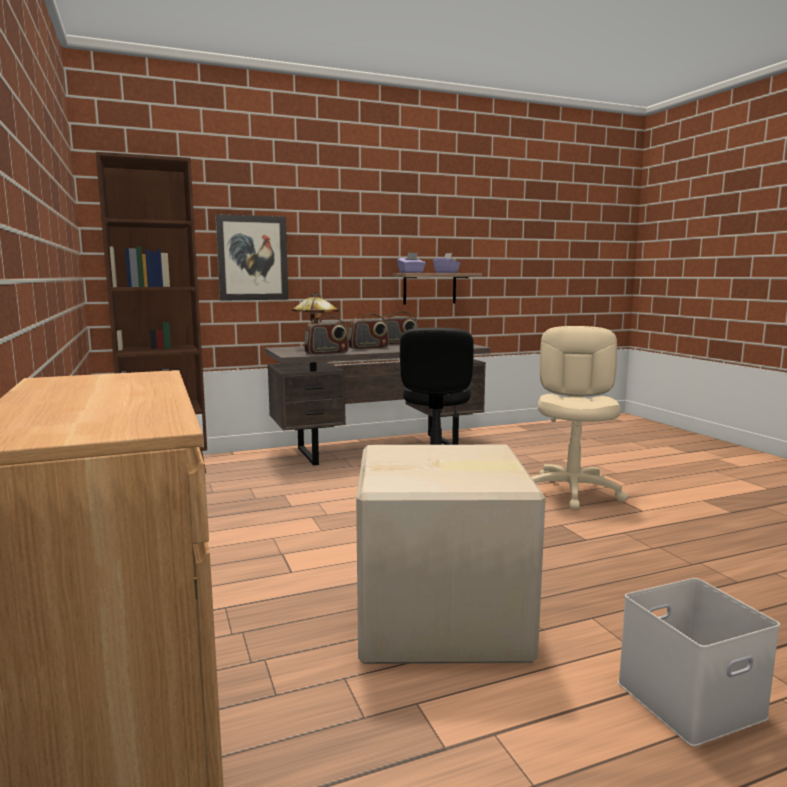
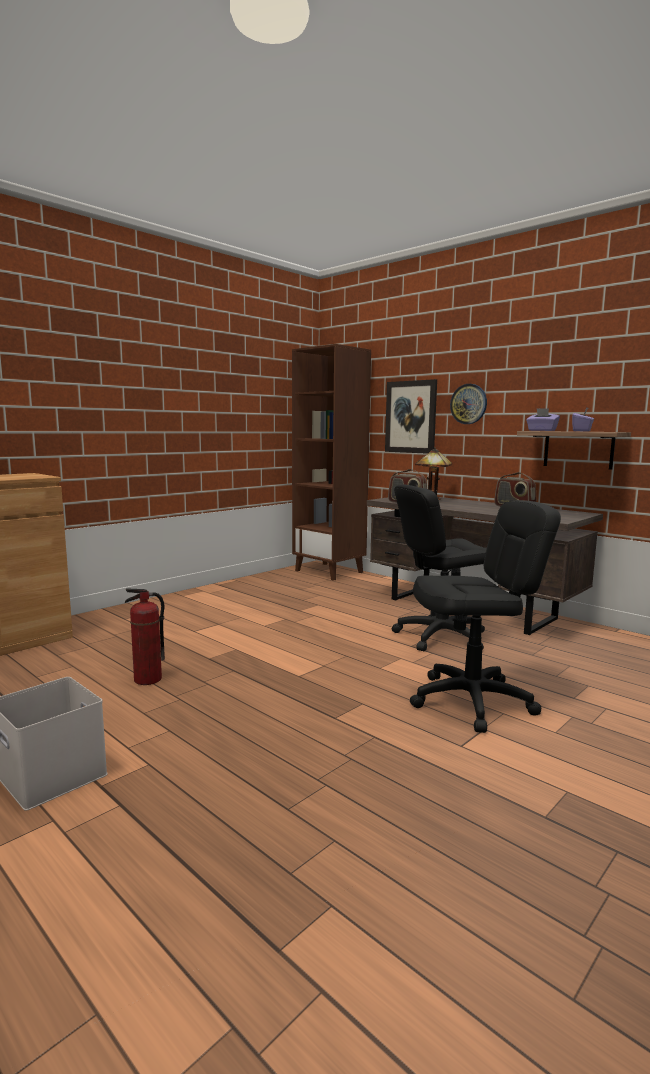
camera: 65 degrees right, 0 degrees up
(325, 245) = (468, 404): none -> wall clock
(368, 348) = (463, 505): radio -> none
(443, 619) = (147, 680): cardboard box -> fire extinguisher
(572, 492) = (472, 701): beige office chair -> black office chair

